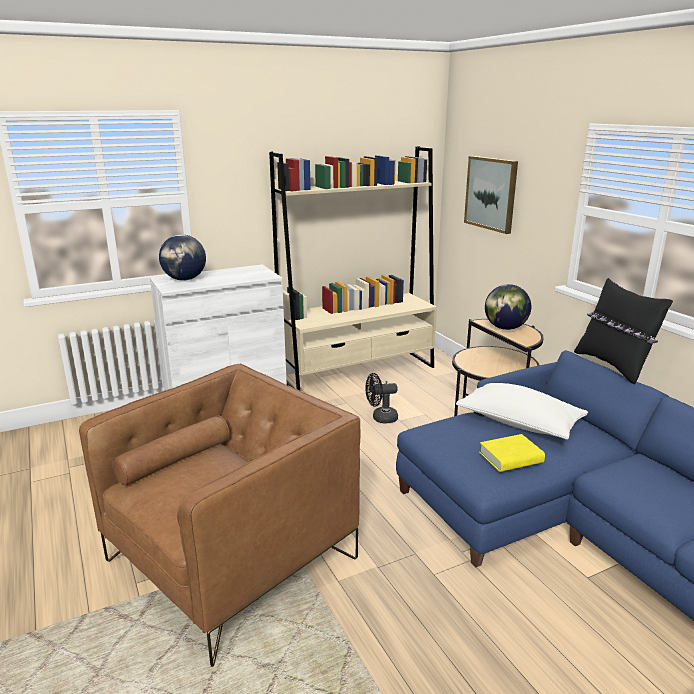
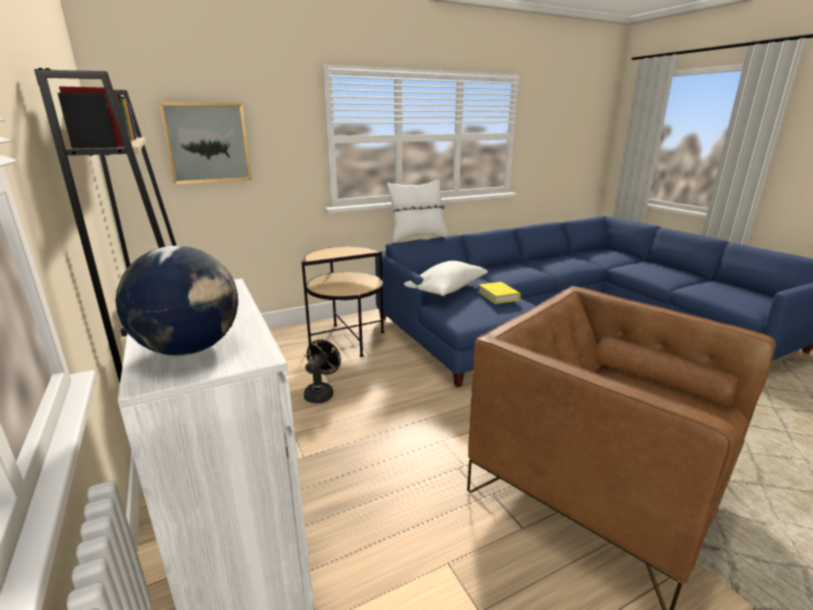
camera: 90 degrees left, 0 degrees up
(380, 418) = (321, 393): black fan -> black fan turned 150 degrees counterclockwise
(505, 328) = (333, 253): globe -> none
(613, 366) = (417, 237): black pillow -> white pillow

